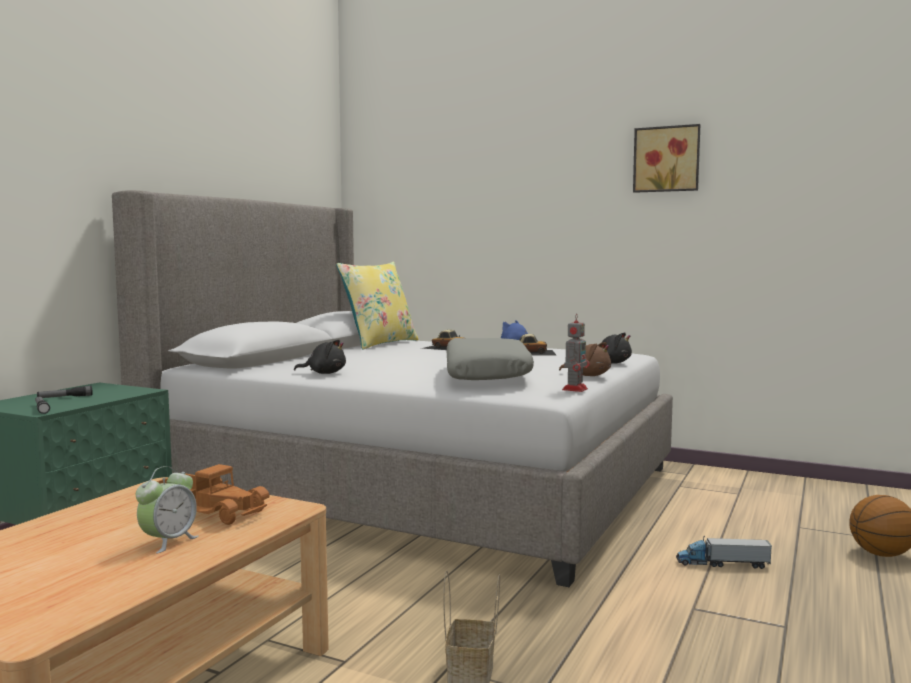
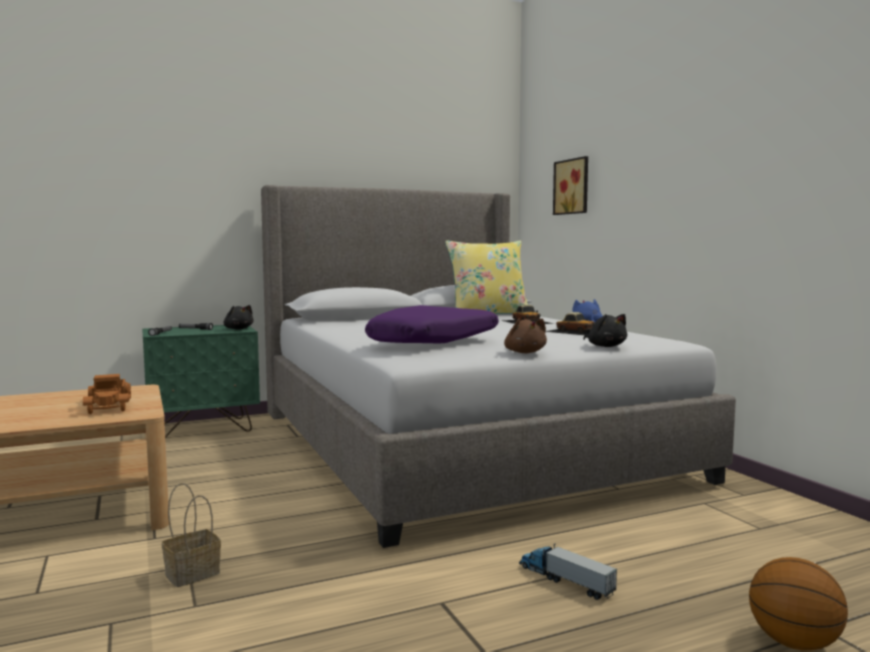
camera: 40 degrees right, 0 degrees up
(168, 542) = (42, 415): alarm clock -> none
(324, 373) = (346, 329): black plush toy -> black plush toy (238, 329)
(488, 375) = (434, 342): grey pillow -> purple pillow
(575, 389) = (456, 360): toy robot -> none
(666, 159) = (762, 113): picture -> picture (573, 186)

